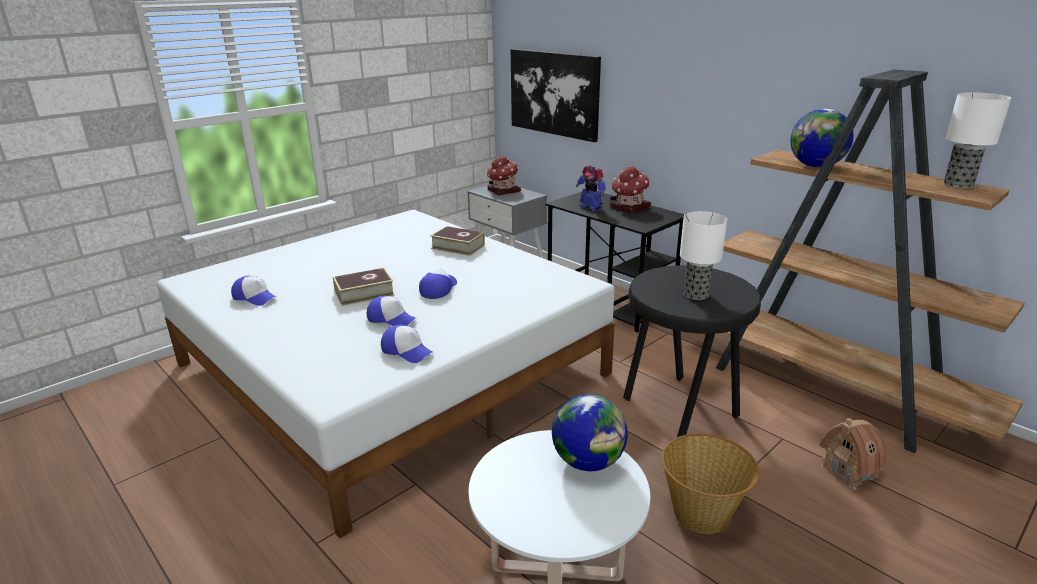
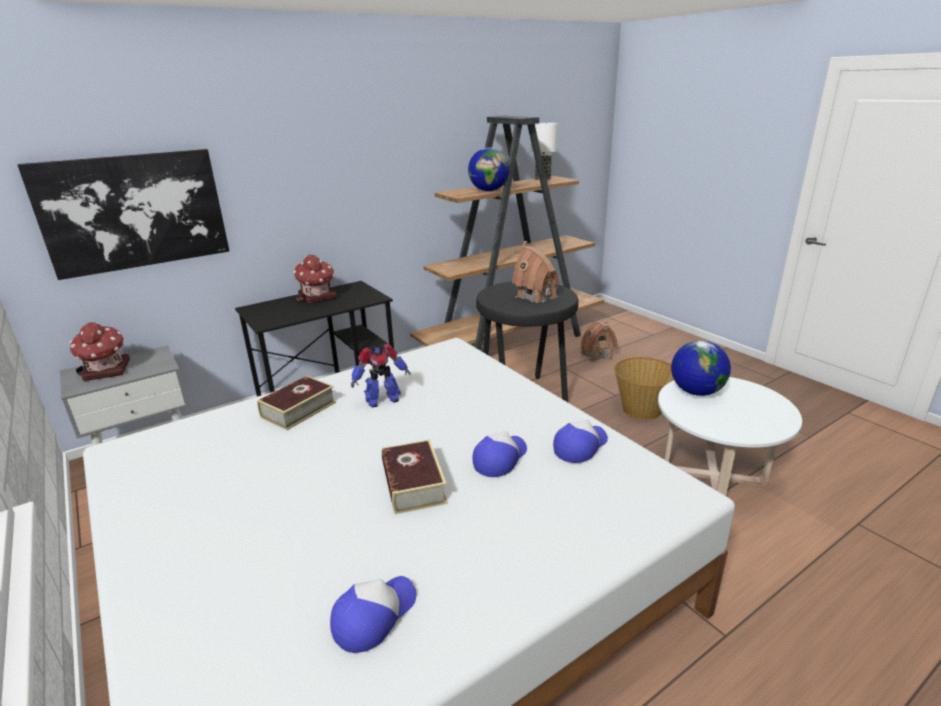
camera: 80 degrees left, 0 degrees up
(438, 289) = (427, 425): cap -> none
(590, 207) = (299, 312): toy robot -> toy robot (382, 400)
(695, 294) = (536, 296): table lamp -> toy house

